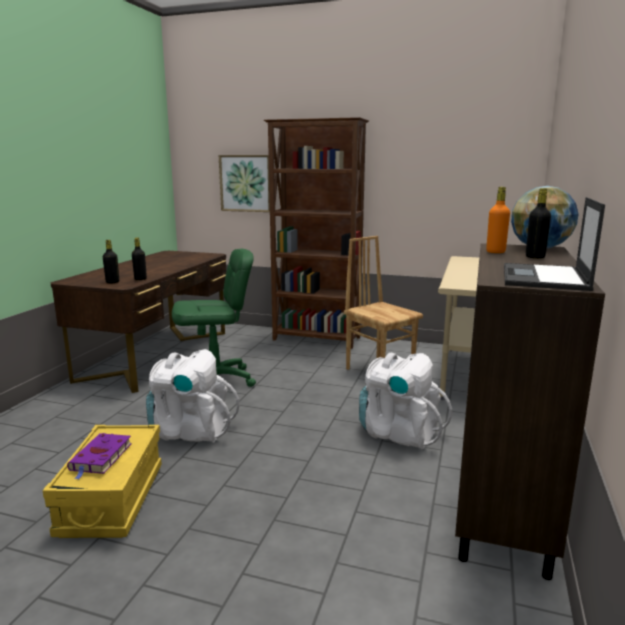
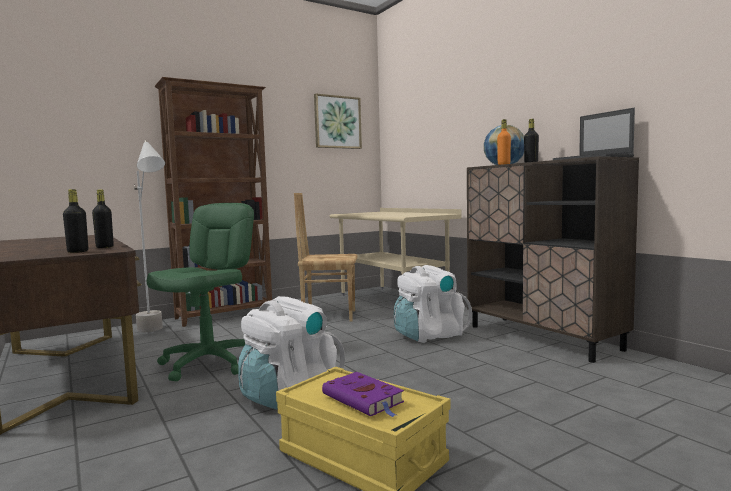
camera: 50 degrees left, 10 degrees down
(246, 183) = (109, 152): picture -> picture (337, 122)
(249, 340) = (156, 333): none -> grey floor lamp

